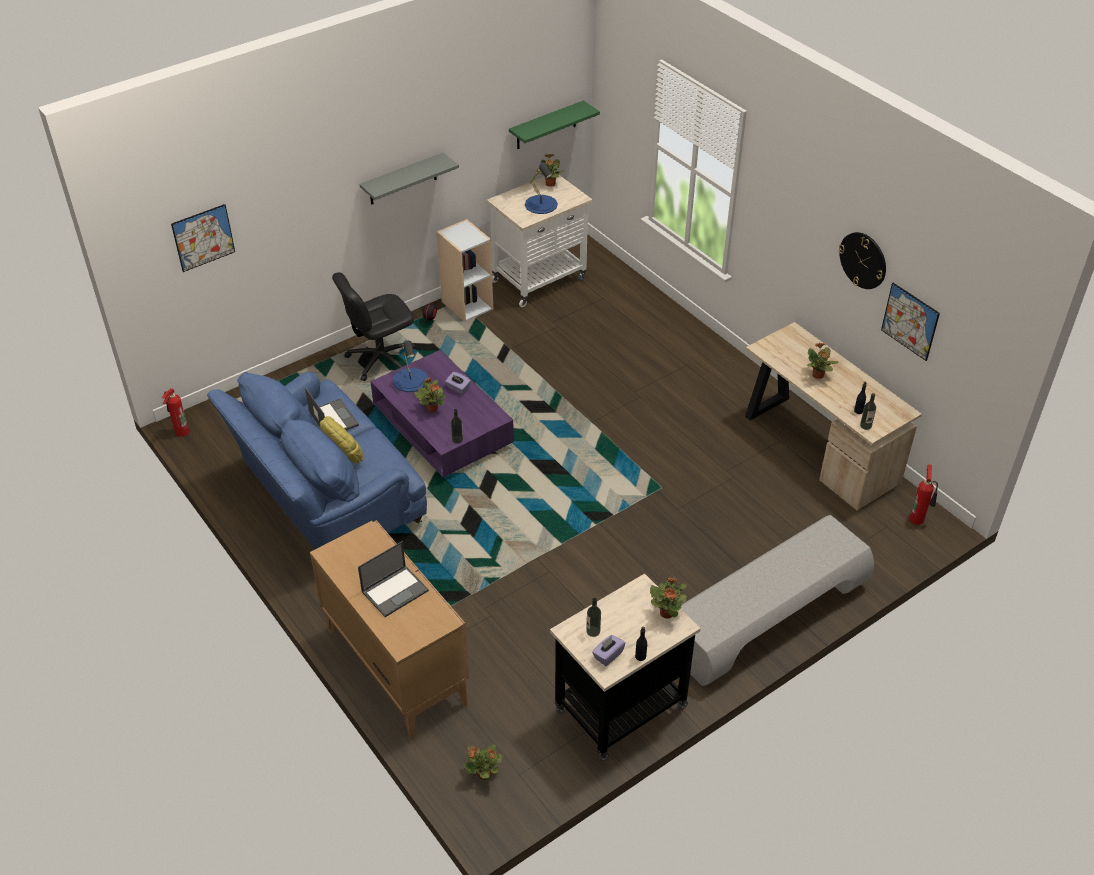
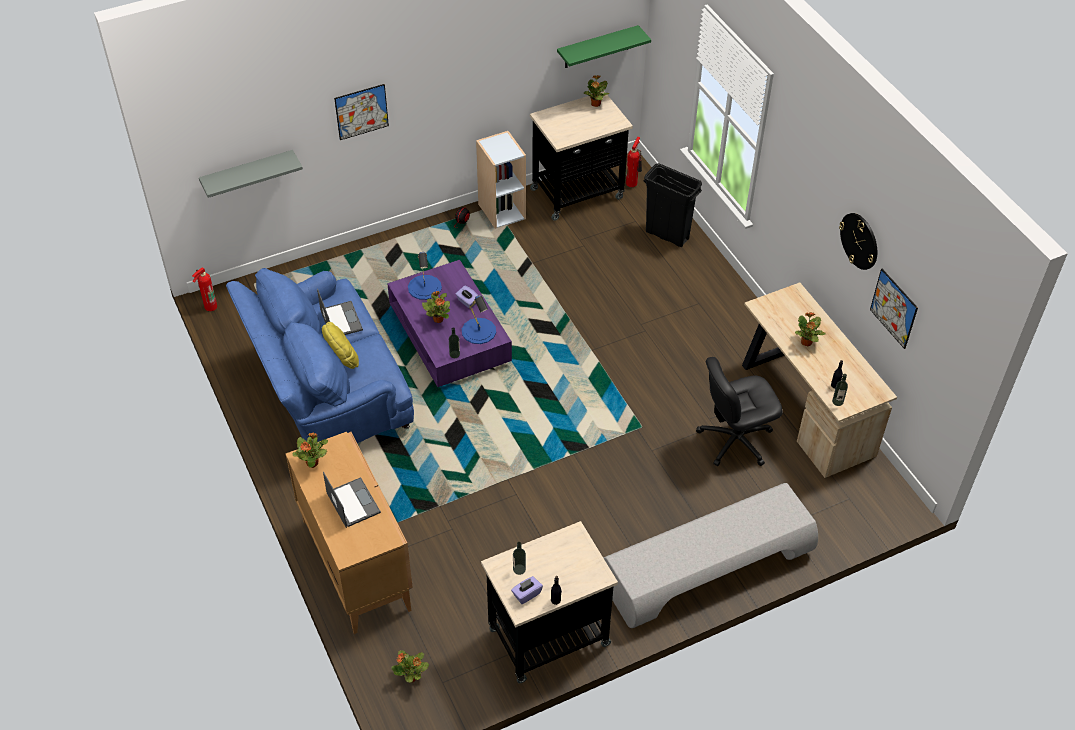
camera: 10 degrees right, 5 degrees up
(203, 237) = (242, 134): picture -> picture (361, 111)
(381, 359) = (407, 257): black office chair -> black office chair (734, 440)
(395, 590) = (352, 502): laptop -> laptop turned 90 degrees counterclockwise
(402, 179) = (444, 91): grey shelf -> grey shelf (248, 173)
(539, 280) = (577, 193): white cart -> black cart
(541, 204) = (581, 125): blue table lamp -> blue table lamp (479, 331)
(638, 307) = (667, 235): none -> black trash can
(666, 613) = (590, 562): potted plant -> potted plant (312, 462)
(918, 518) = (882, 495): fire extinguisher -> fire extinguisher (633, 183)

